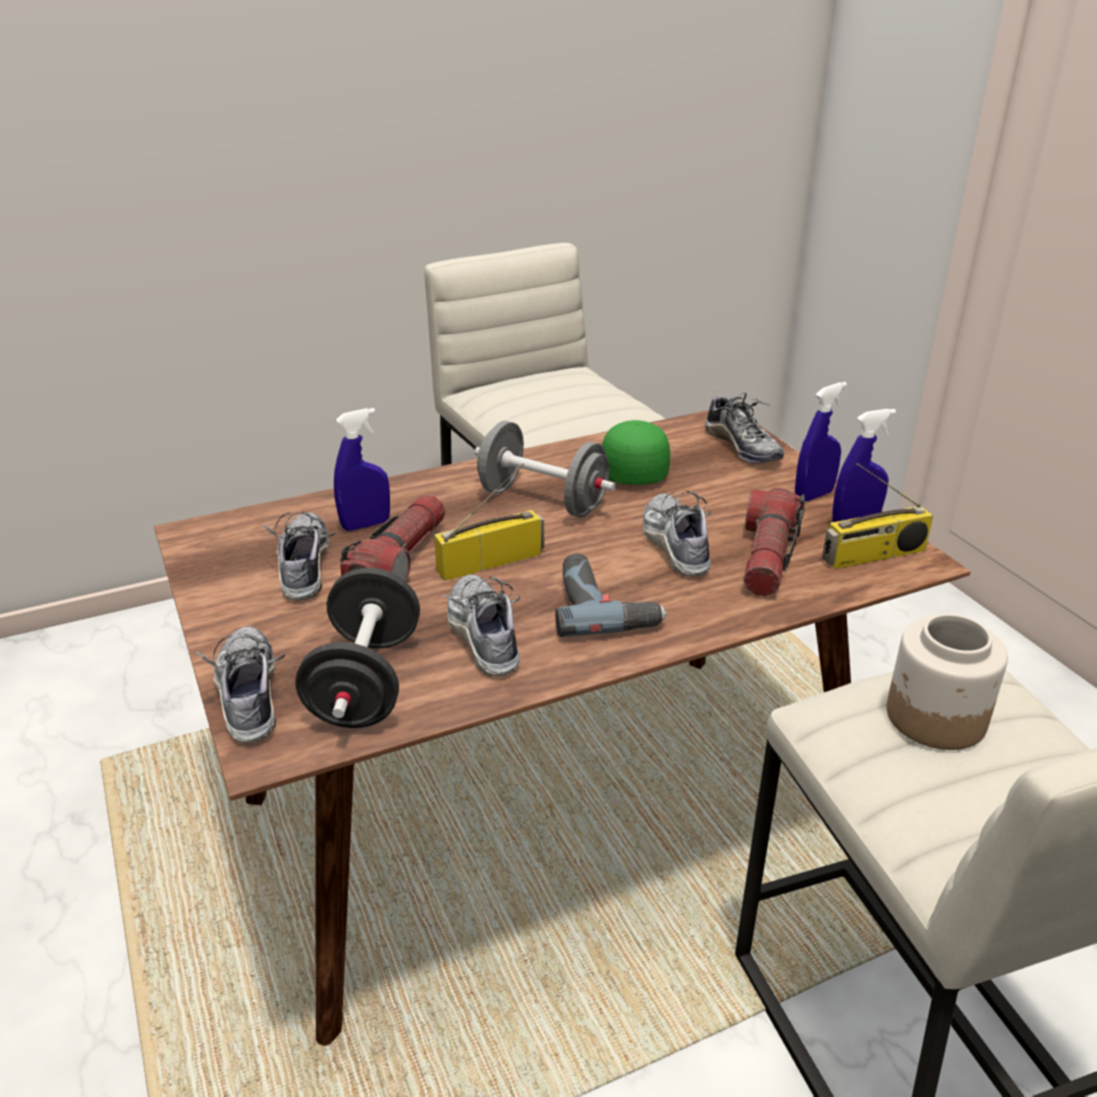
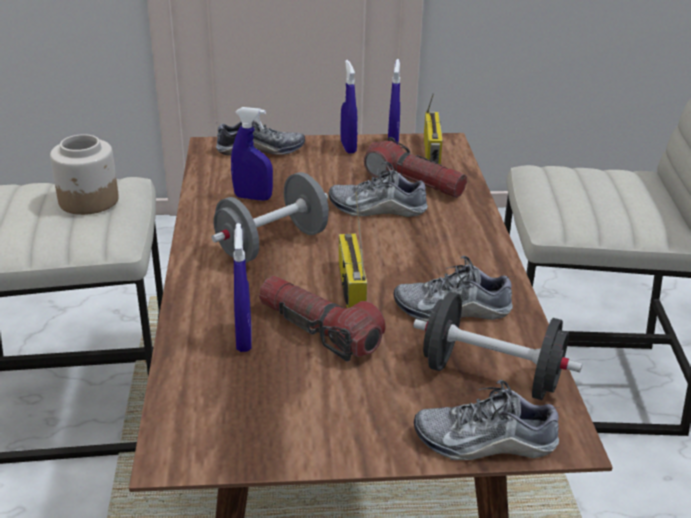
camera: 70 degrees left, 0 degrees up
(304, 566) = (294, 386): shoe -> none
(604, 605) = (439, 253): power drill -> none
(630, 468) = (253, 198): green cap -> blue spray bottle
(935, 718) = (577, 190): jar -> jar (89, 201)

